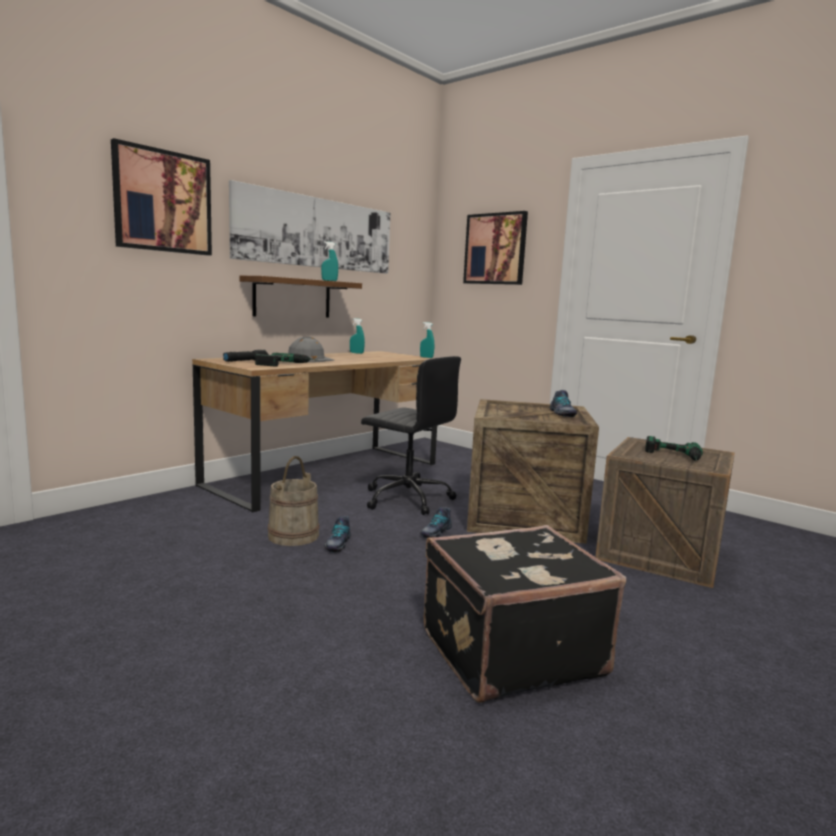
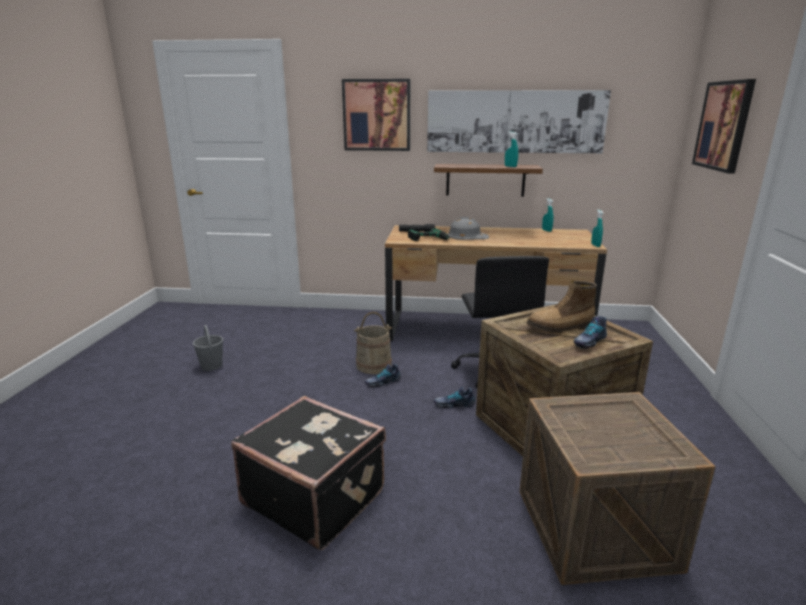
camera: 55 degrees right, 10 degrees up
(44, 632) = (211, 365): none -> grey bucket
(527, 411) = (560, 328): none -> boot
(673, 456) = (611, 431): power drill -> none

